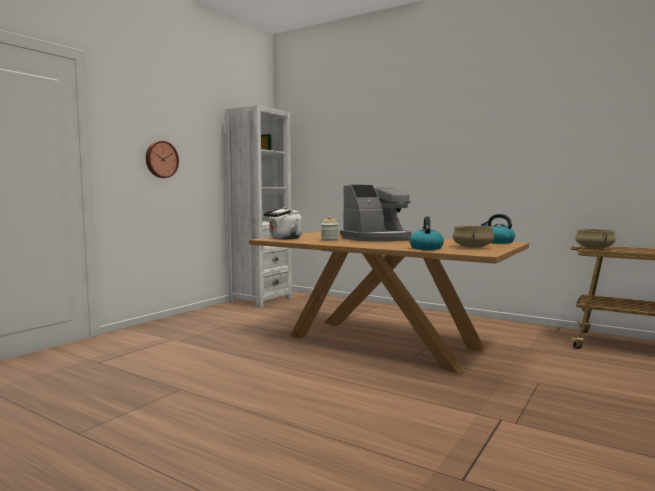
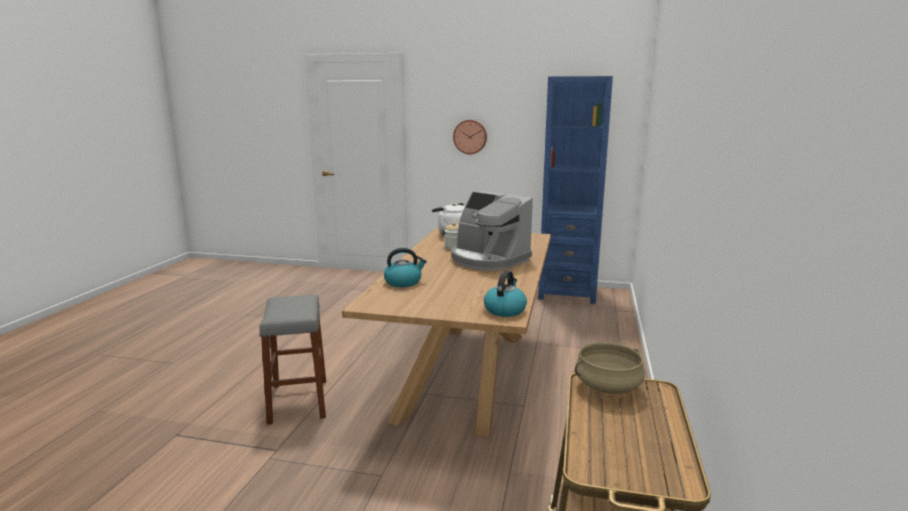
camera: 70 degrees right, 10 degrees up
(260, 300) = (567, 293): white bookcase -> blue bookcase
(403, 406) = (298, 401): none -> grey stool
(473, 247) = (430, 299): beige cooking pot -> none

